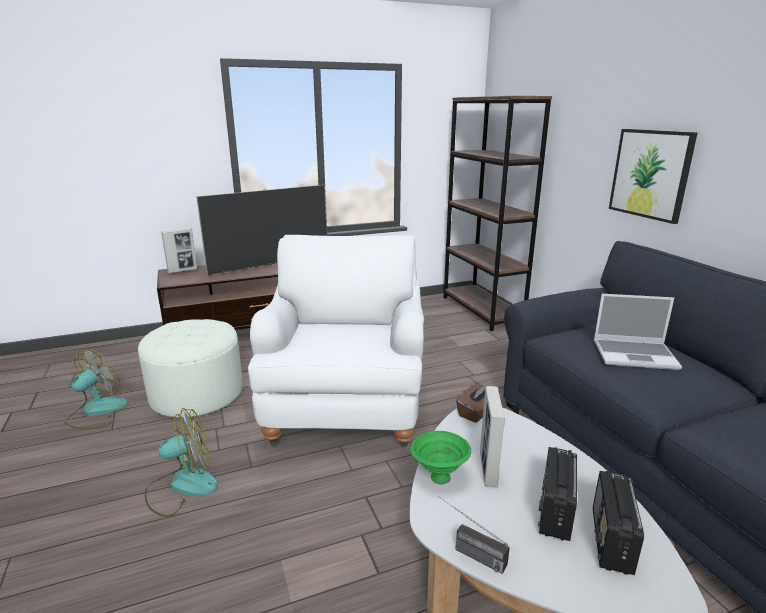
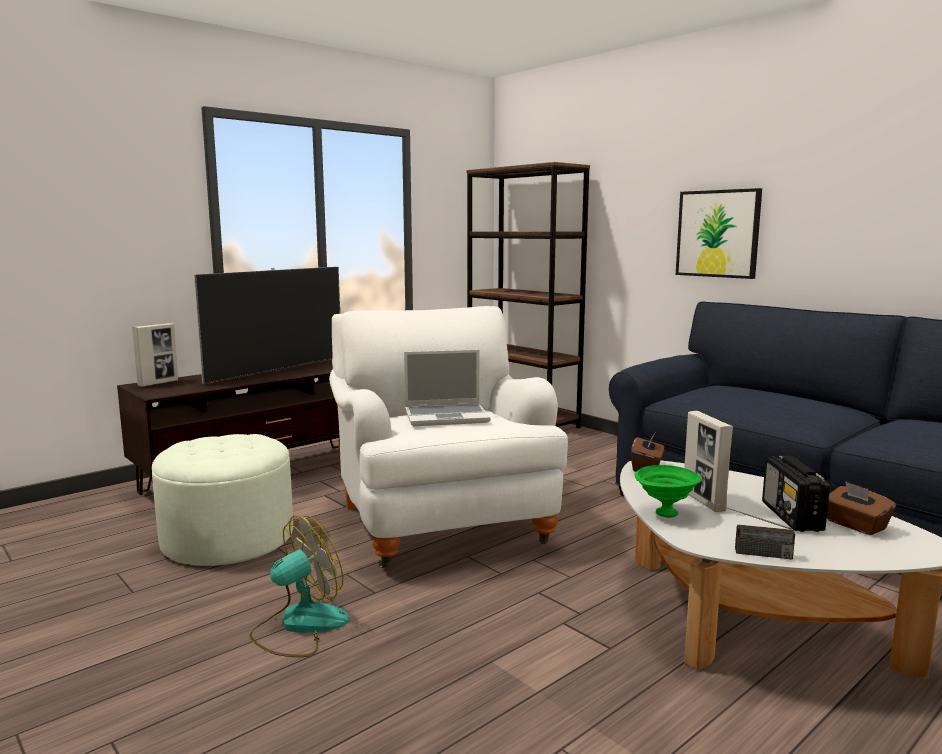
camera: 20 degrees left, 10 degrees down
(96, 412) = (88, 579): fan -> none
(611, 541) = (855, 525): radio -> brown tissue box
(635, 355) = (764, 399): laptop -> laptop (447, 416)

